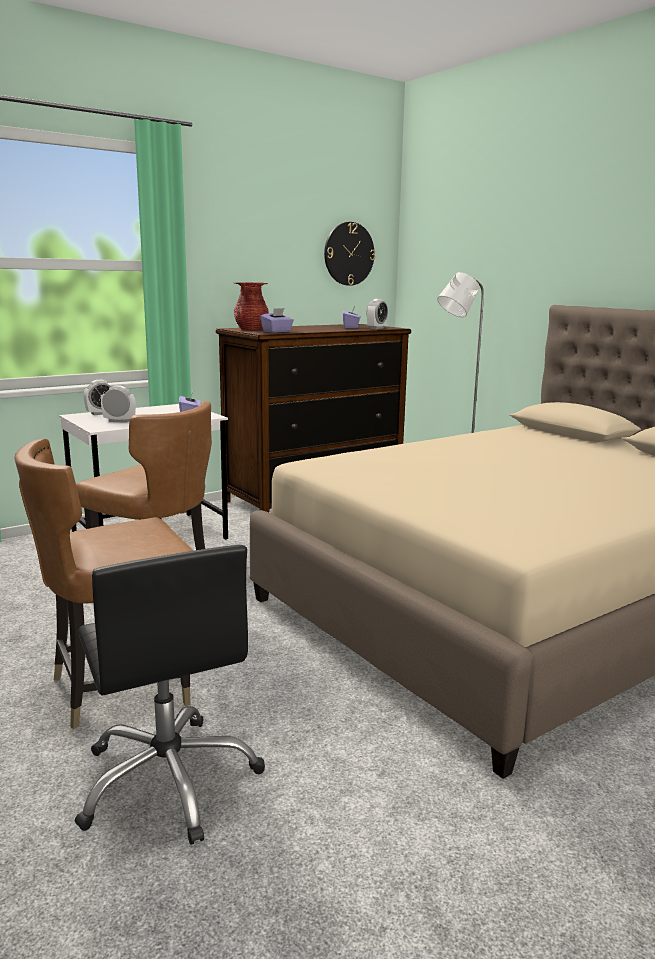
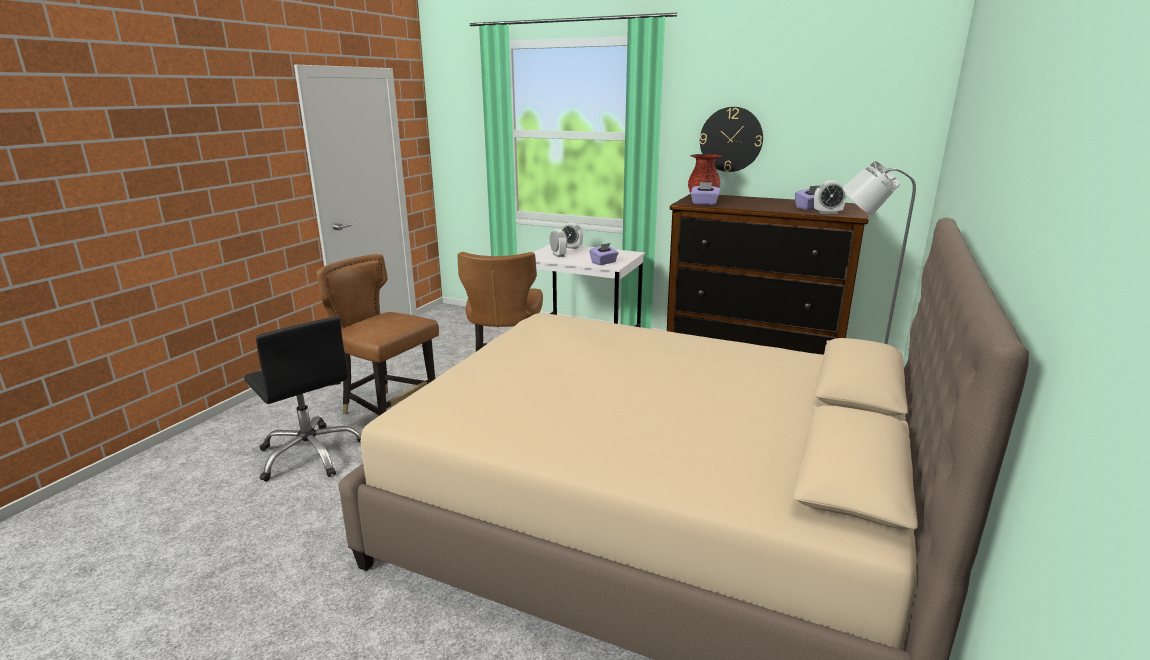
camera: 60 degrees right, 5 degrees up
(169, 779) = (311, 454): black office chair -> black office chair turned 75 degrees counterclockwise
(349, 254) = (864, 125): wall clock -> wall clock (731, 139)

